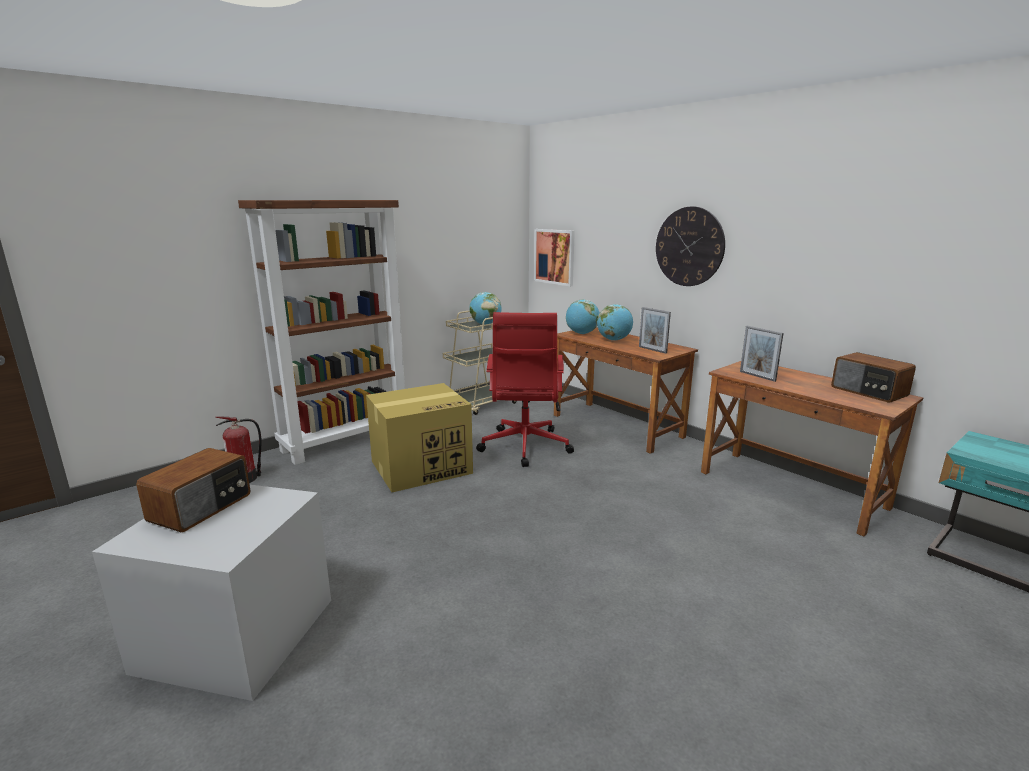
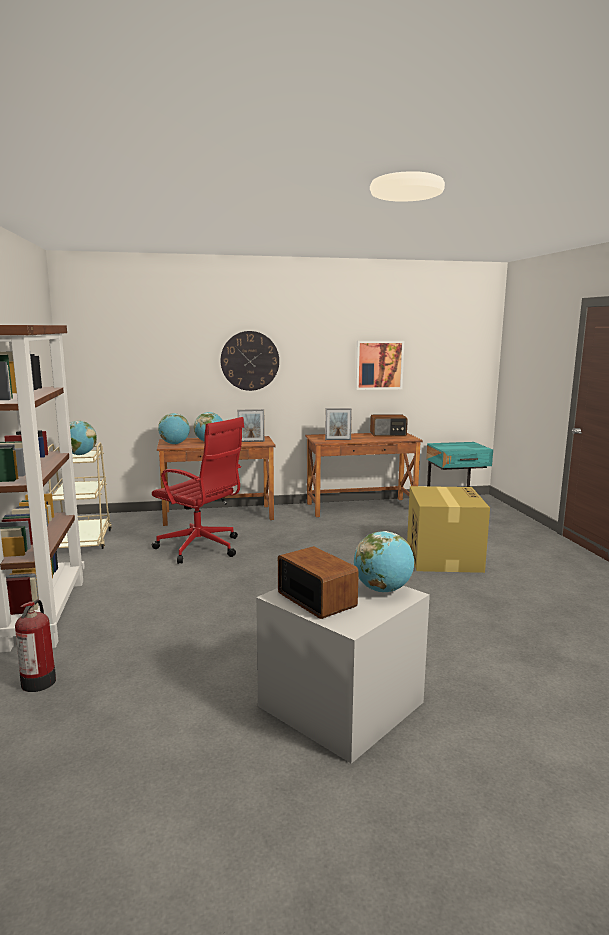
camera: 60 degrees left, 5 degrees down
(236, 538) = (383, 590): none -> globe
(422, 467) = (170, 589): cardboard box -> cardboard box (443, 557)
(554, 256) = (99, 380): picture -> picture (379, 365)

